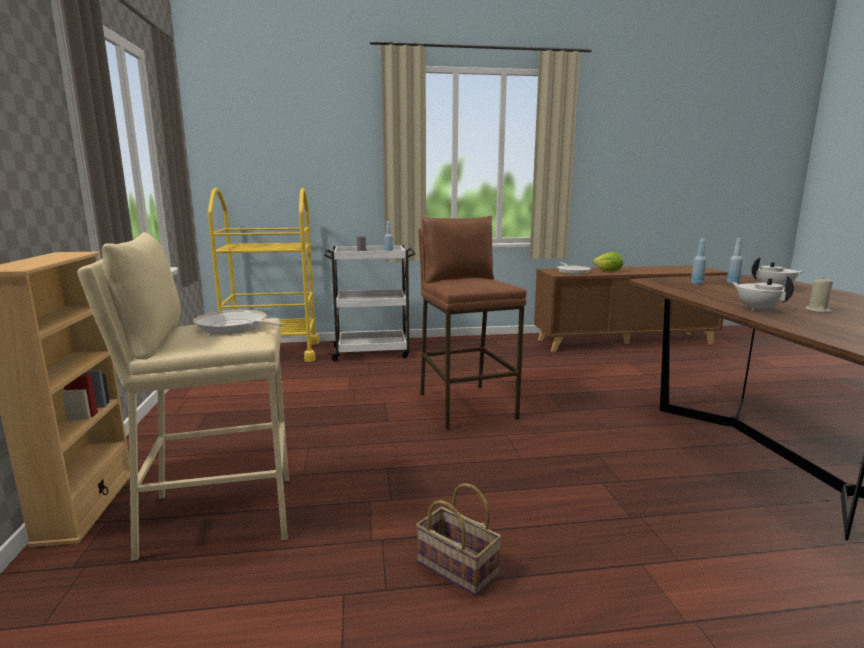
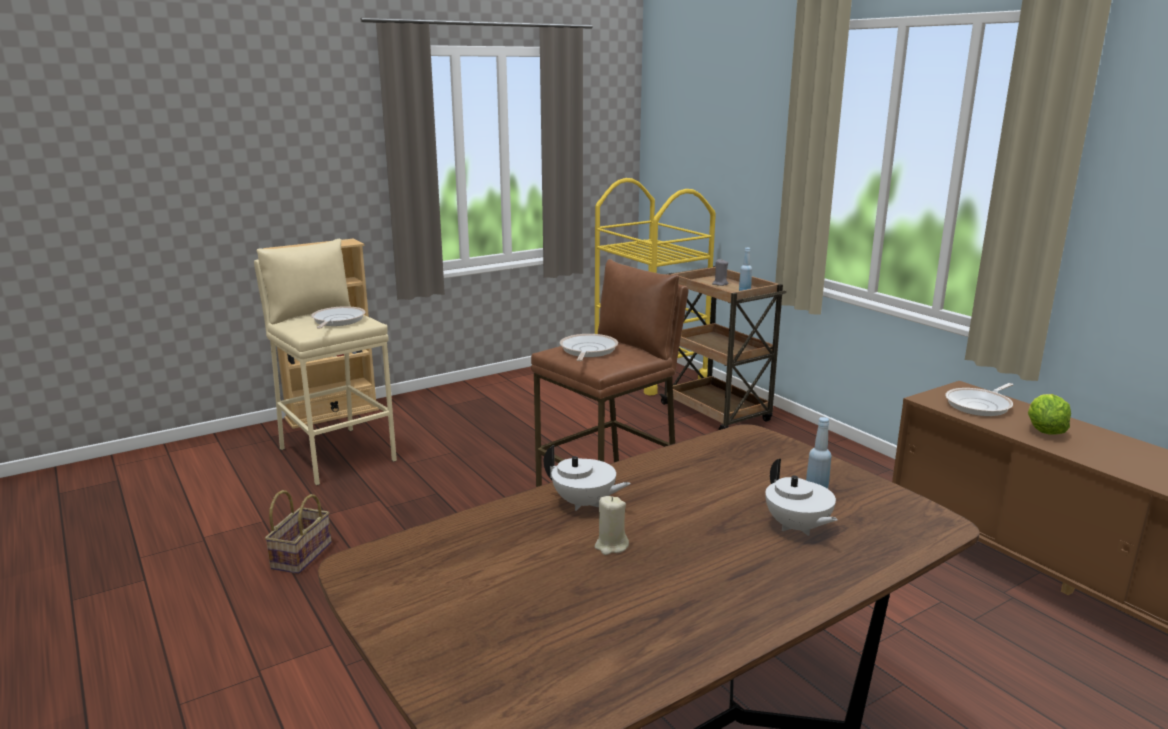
camera: 65 degrees right, 5 degrees up
(372, 352) = (716, 413): white cart -> brown cart
(468, 283) = (587, 351): none -> frying pan
(697, 283) = (768, 467): blue bottle -> none
(758, 309) = (584, 503): white teapot -> white teapot turned 75 degrees clockwise

